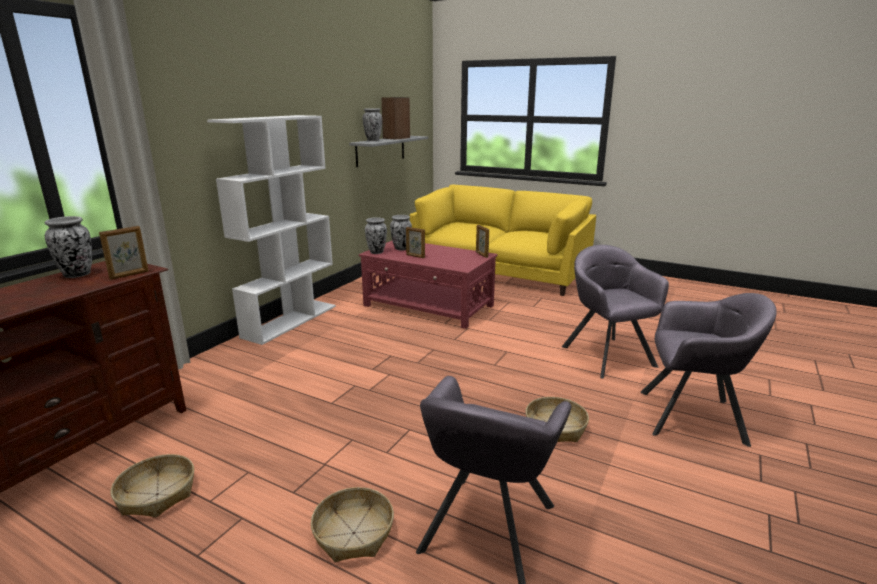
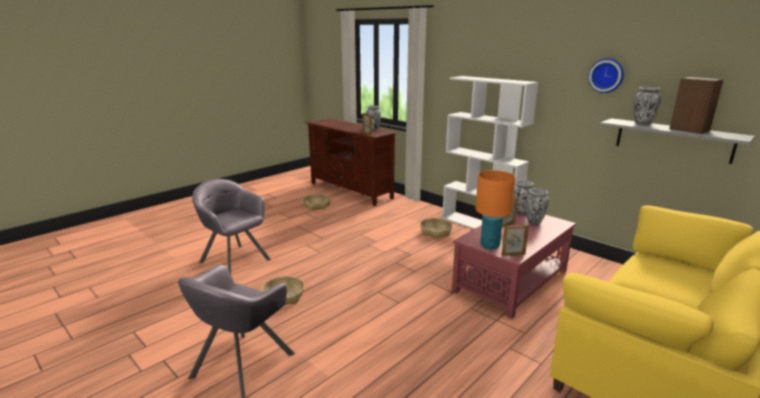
camera: 105 degrees right, 0 degrees up
(340, 101) = (606, 75): none -> wall clock
(353, 533) = (262, 235): basket -> basket (435, 232)
(469, 261) = (489, 246): none -> orange table lamp
(608, 356) = (364, 360): grey armchair -> none

